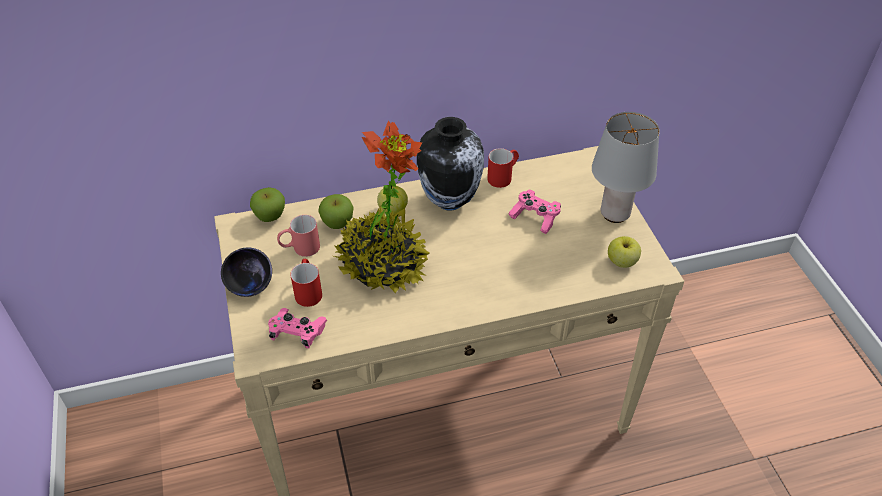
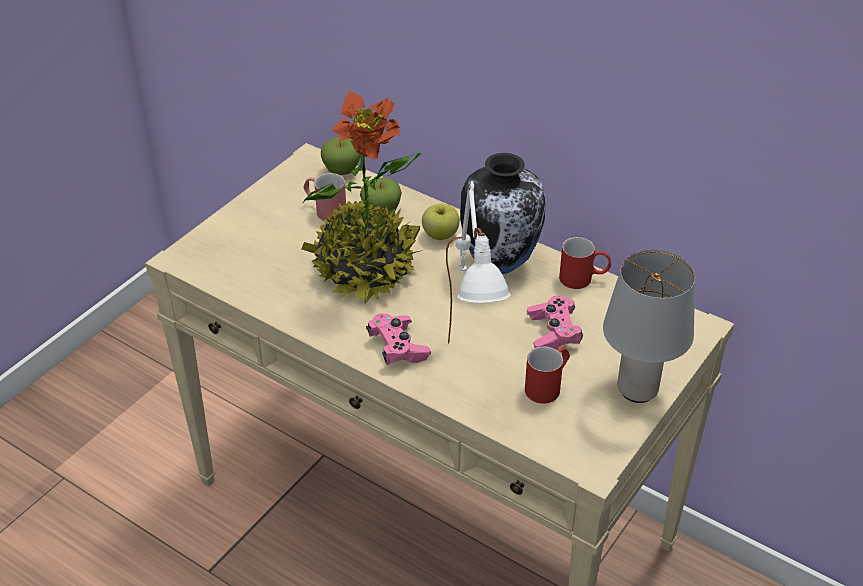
camera: 50 degrees right, 5 degrees down
(250, 287) = (250, 210): black bowl -> none
(297, 333) = (228, 266): pink game controller -> pink game controller (398, 347)
(308, 290) = (282, 243): red mug -> red mug (548, 385)
(535, 275) = (472, 376): none -> white table lamp
(621, 262) = (570, 432): apple -> none

